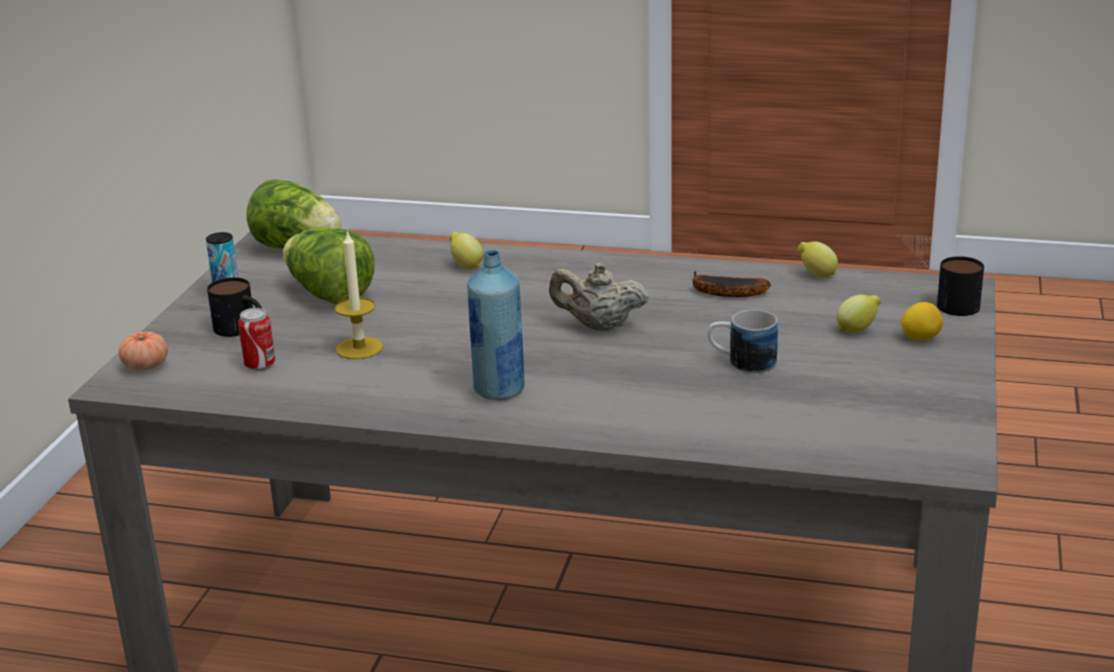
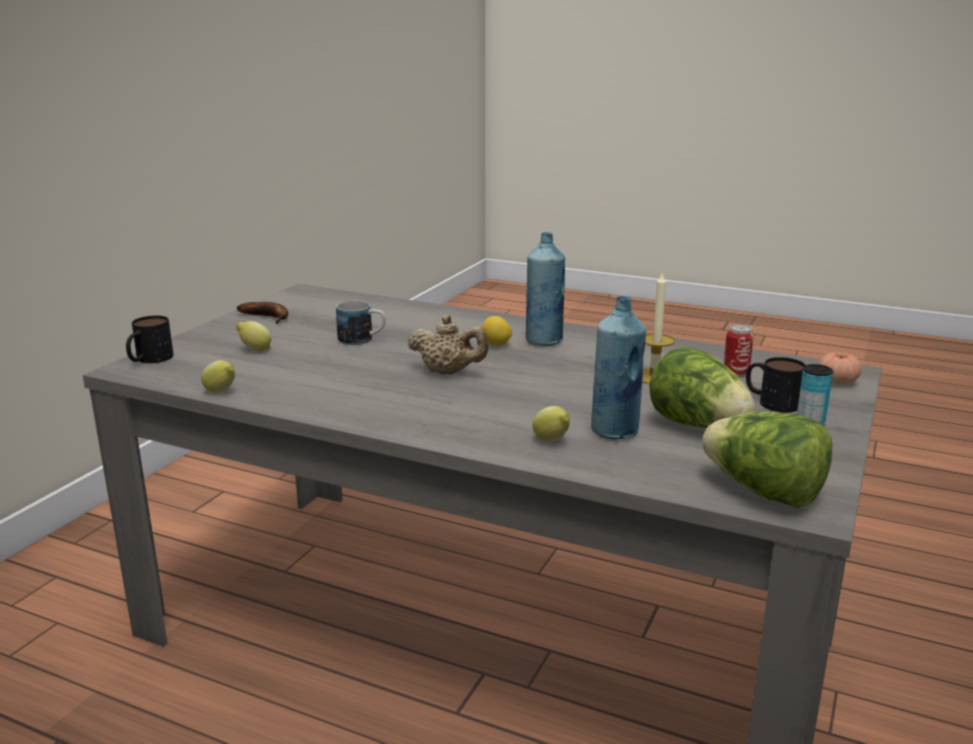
camera: 170 degrees left, 5 degrees down
(409, 280) = (615, 432): none -> blue bottle
(723, 292) = (320, 387): banana -> banana (269, 317)
(920, 338) = (220, 341): lemon -> lemon (496, 345)

